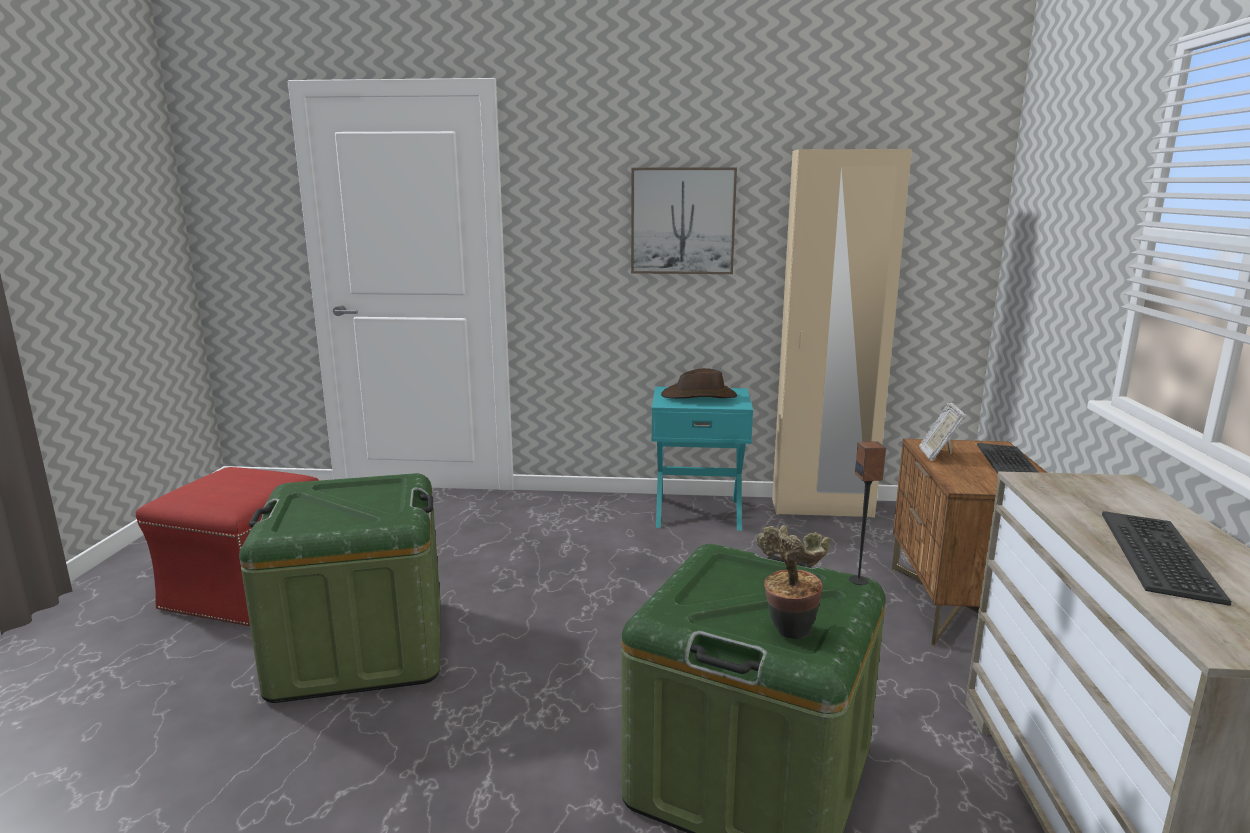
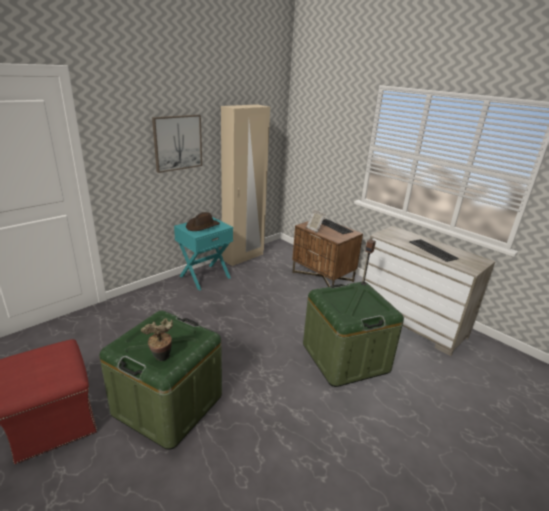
camera: 50 degrees left, 10 degrees up
(788, 633) = (375, 307): potted plant -> potted plant (161, 358)

